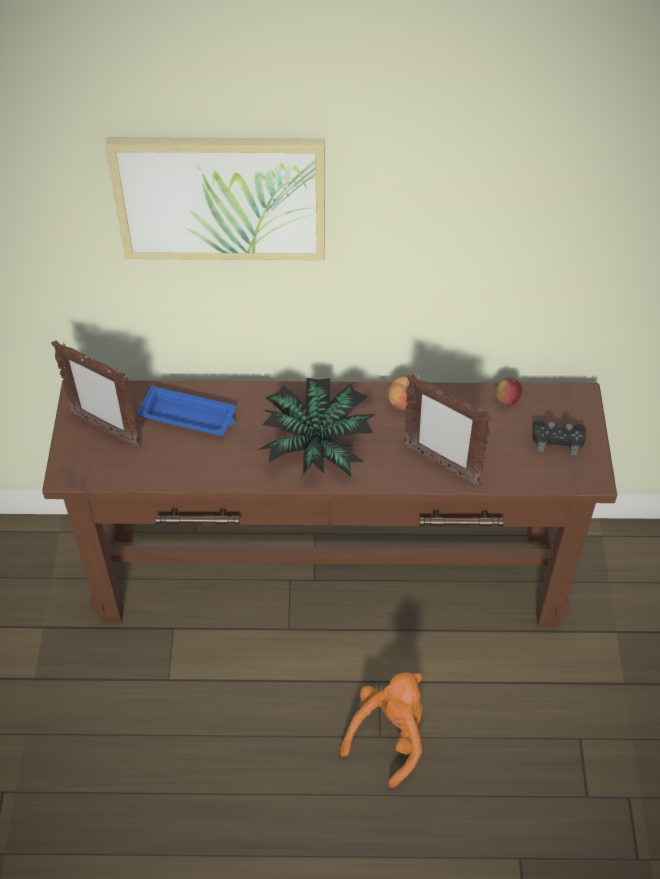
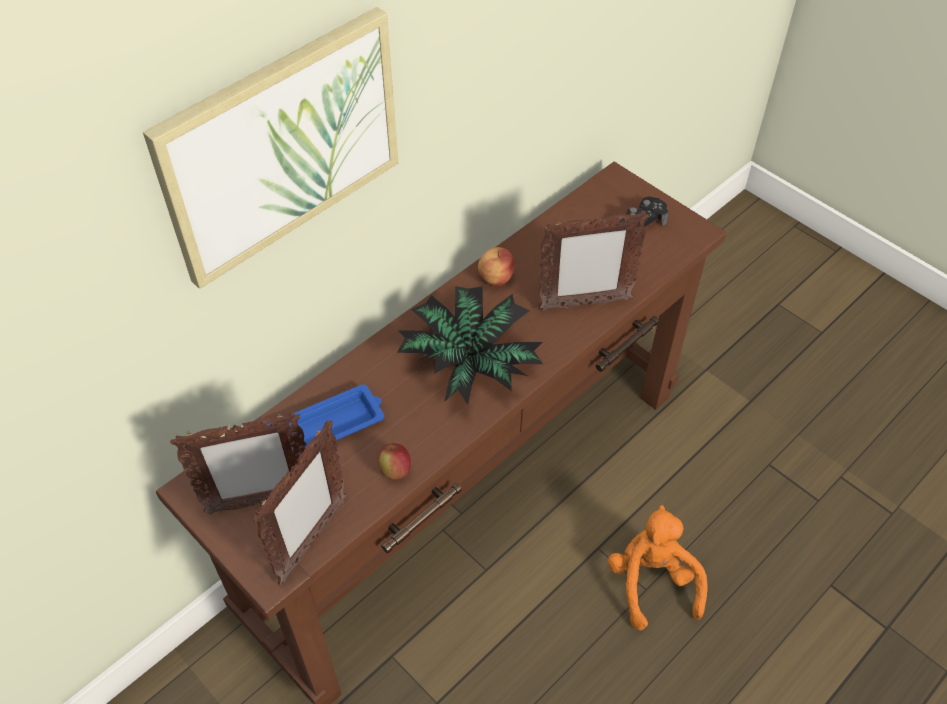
camera: 45 degrees left, 0 degrees up
(107, 473) = (312, 541): none -> picture frame
(507, 400) = (568, 219): apple -> apple (395, 470)

